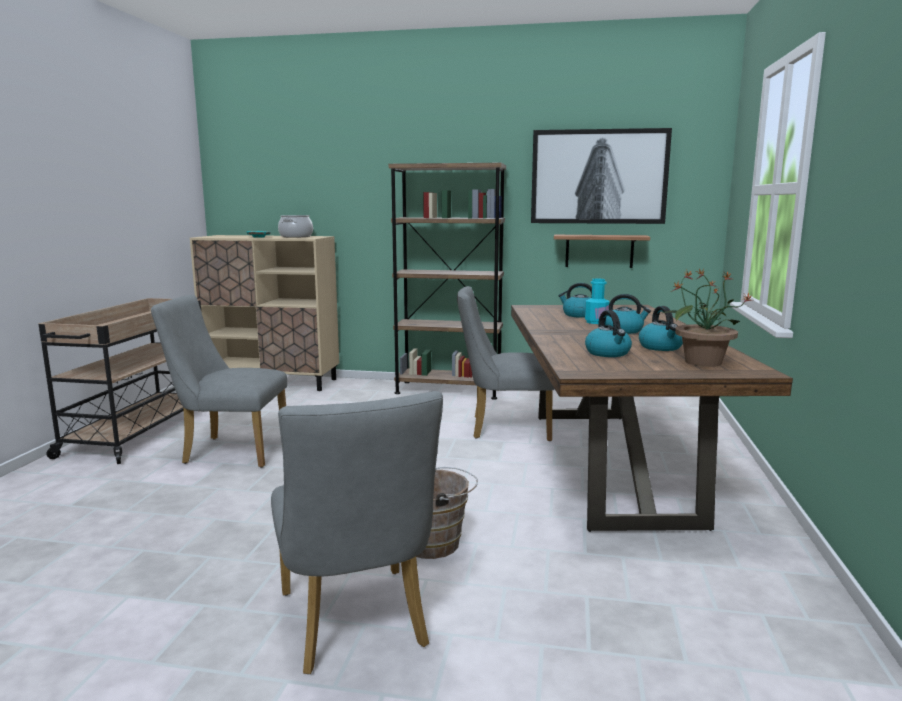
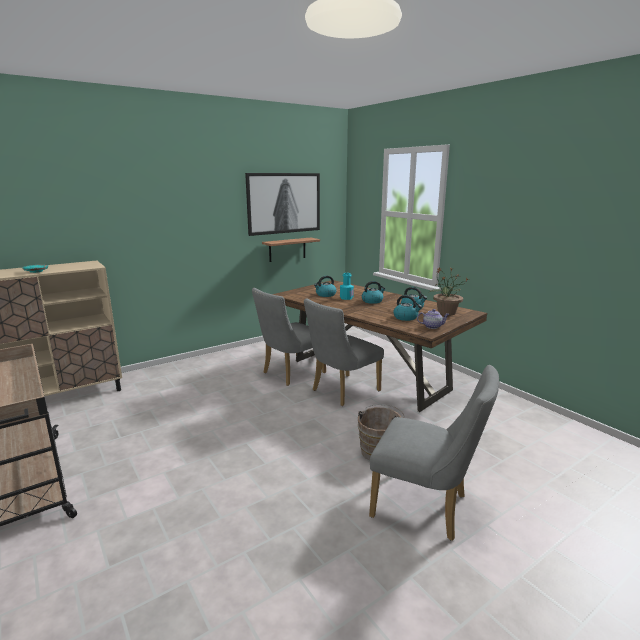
camera: 45 degrees left, 5 degrees up
(229, 451) = (150, 462): grey chair -> grey chair (341, 392)
(295, 236) = (68, 266): cooking pot -> none
(448, 390) = (212, 360): brown bookcase -> none
(613, 369) = (432, 326): none -> teapot

